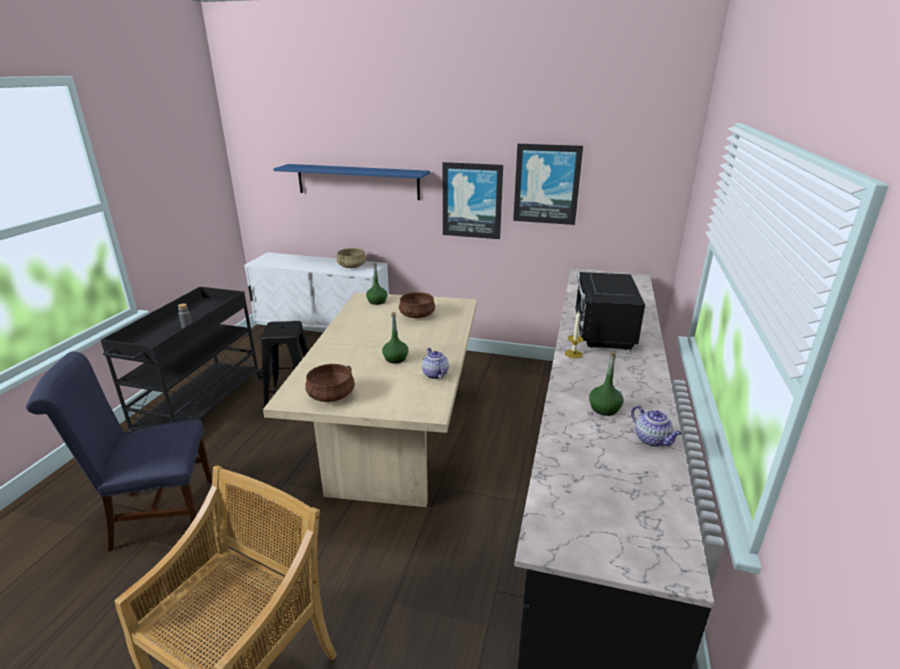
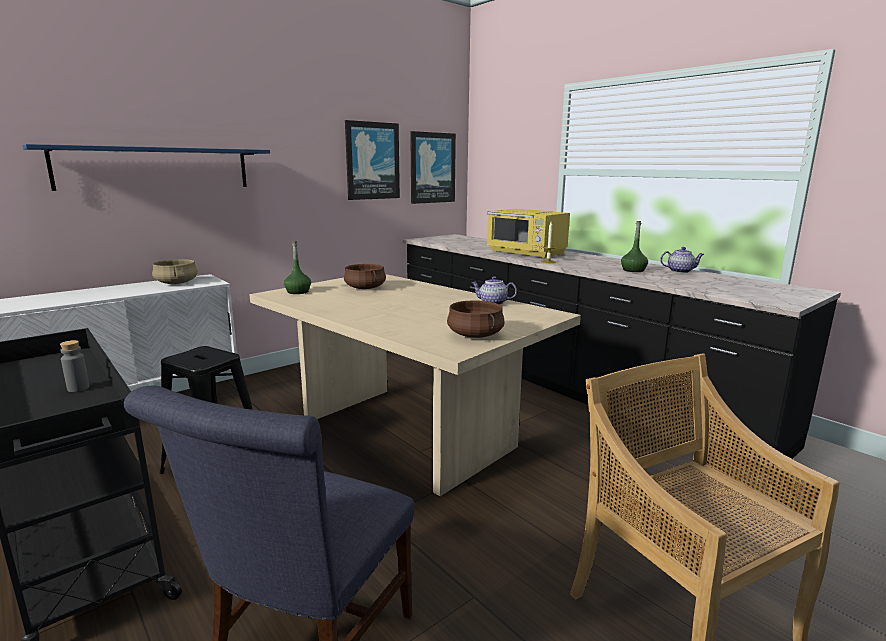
camera: 55 degrees left, 10 degrees down
(395, 358) = (440, 307): green bottle -> none
(472, 200) = (305, 183): picture -> picture (432, 168)
(602, 332) = (526, 253): black microwave -> yellow microwave

